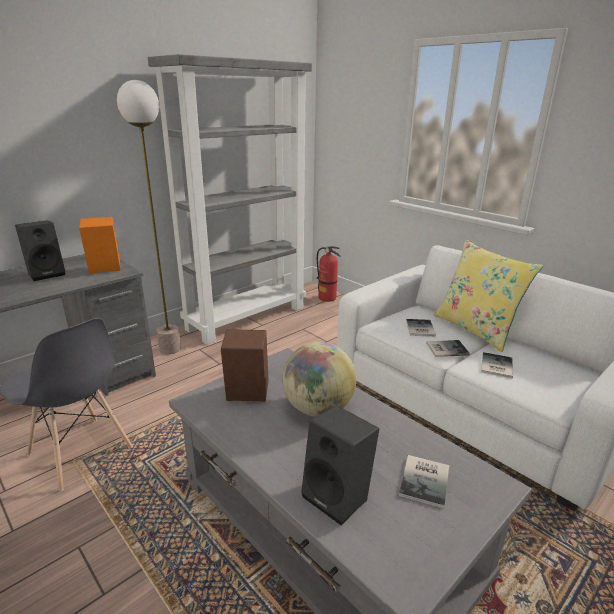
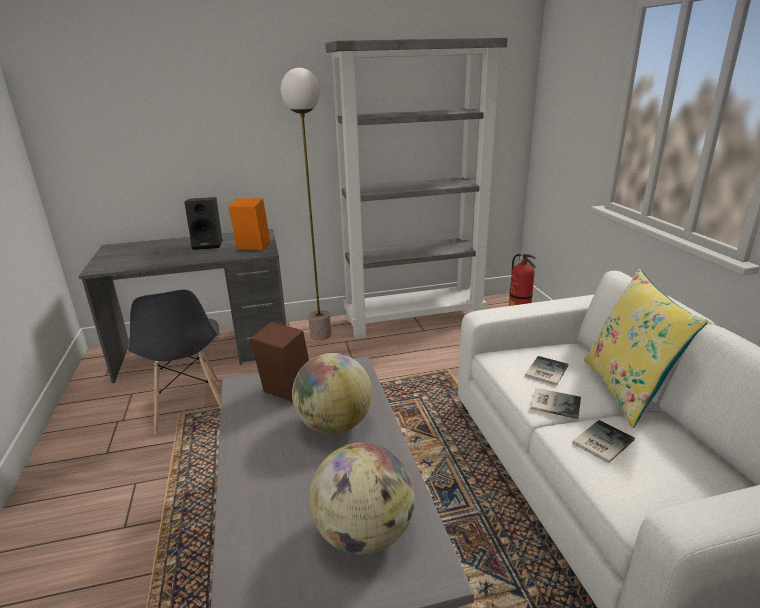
camera: 30 degrees right, 0 degrees up
(339, 496) = (269, 514): black speaker -> none
(426, 480) = (364, 534): book -> globe

